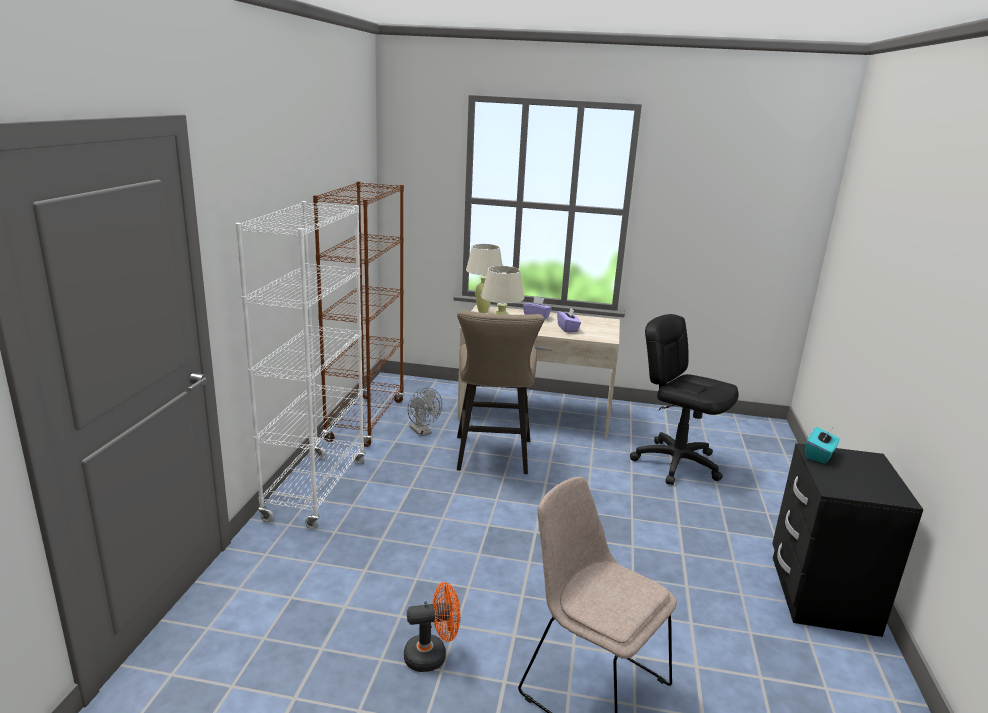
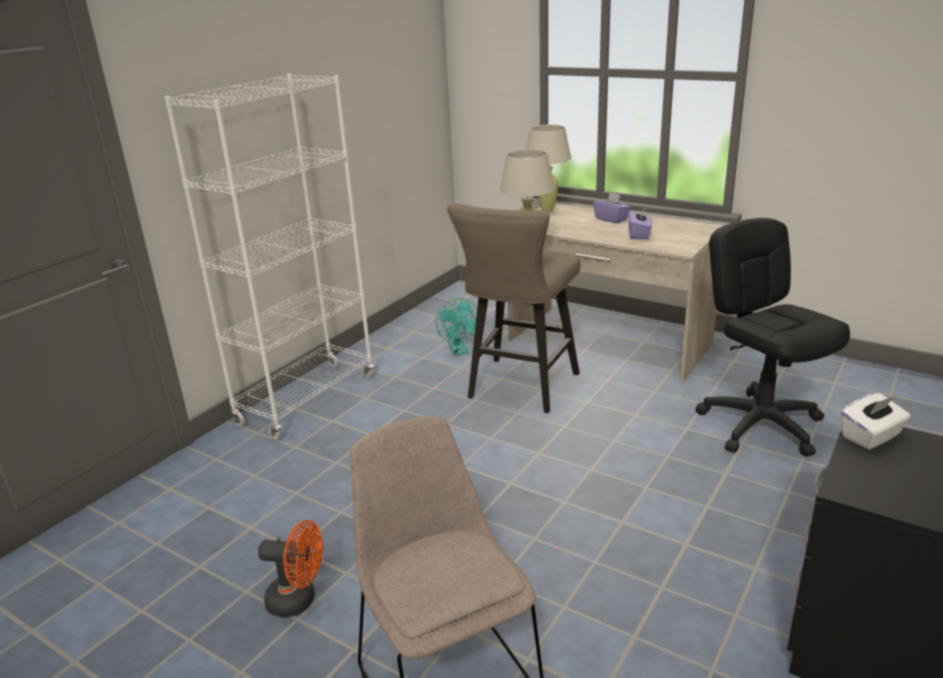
camera: 25 degrees right, 5 degrees up
(365, 420) = (407, 331): brown bookcase -> none
(422, 432) = (459, 351): grey fan -> turquoise fan
(819, 455) = (871, 437): turquoise tissue box -> white tissue box

